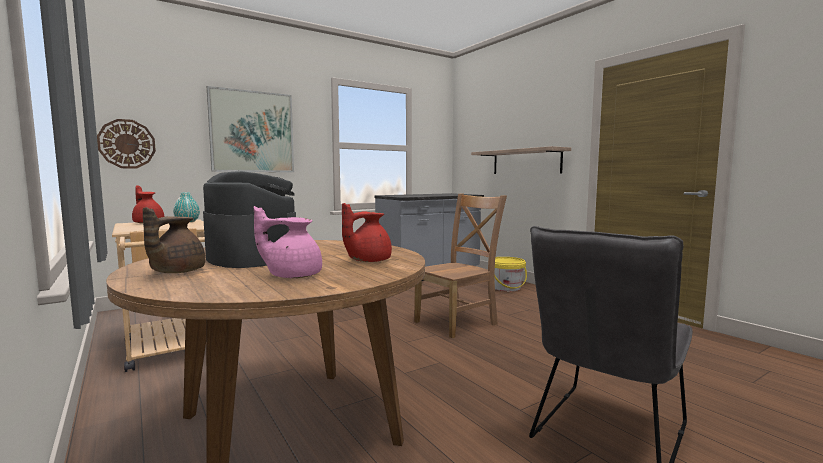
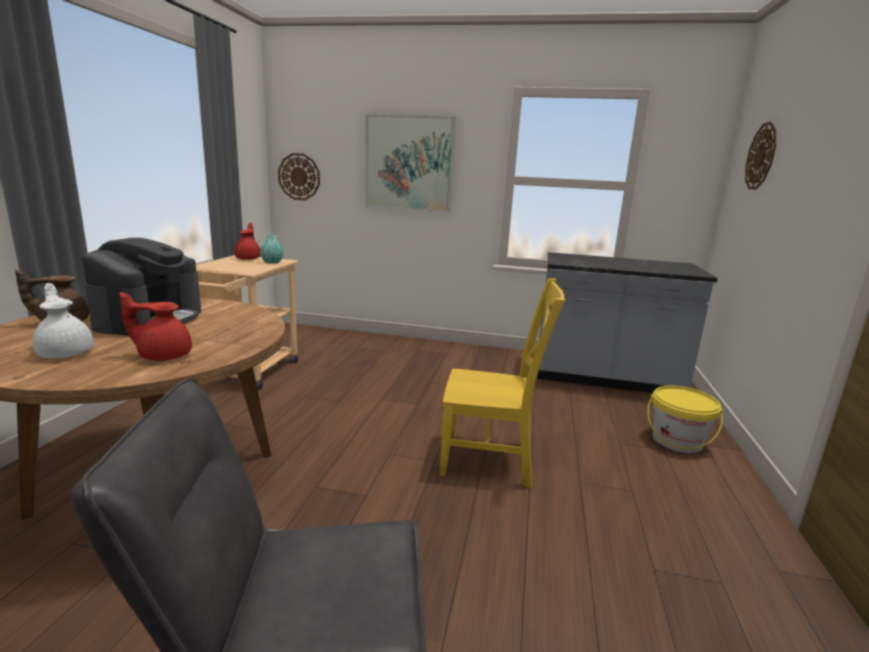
camera: 45 degrees right, 10 degrees up
(292, 275) = (66, 353): pink teapot -> white teapot
(458, 322) = (491, 459): brown chair -> yellow chair
(486, 127) = (761, 156): none -> wall clock
(526, 162) = (788, 232): shelf -> none

